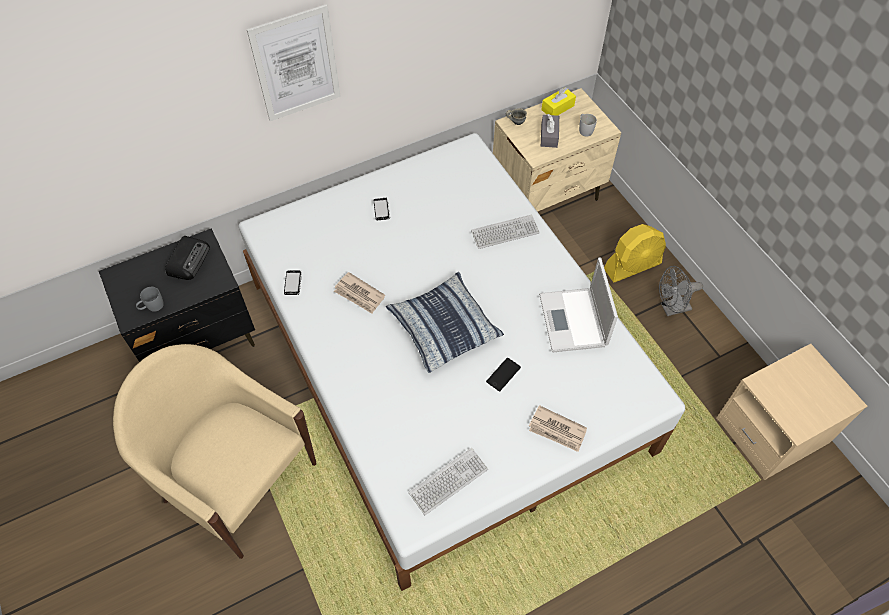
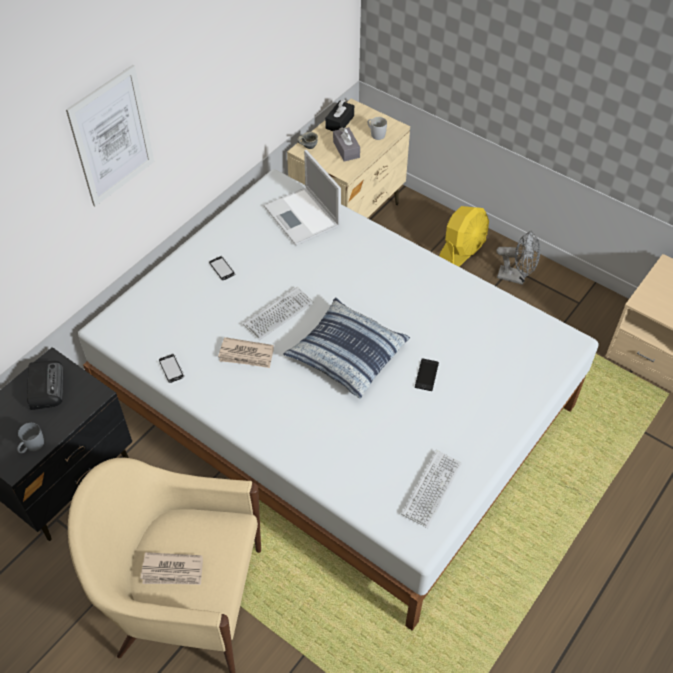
camera: 25 degrees left, 5 degrees down
(505, 232) = (354, 249): keyboard -> keyboard (278, 314)
(557, 108) = (339, 122): yellow tissue box -> black tissue box
(557, 430) = (503, 404): newspaper -> newspaper (173, 571)
(573, 321) = (462, 305): laptop -> laptop (303, 217)
(671, 309) = (516, 277): grey fan -> grey fan turned 120 degrees counterclockwise

